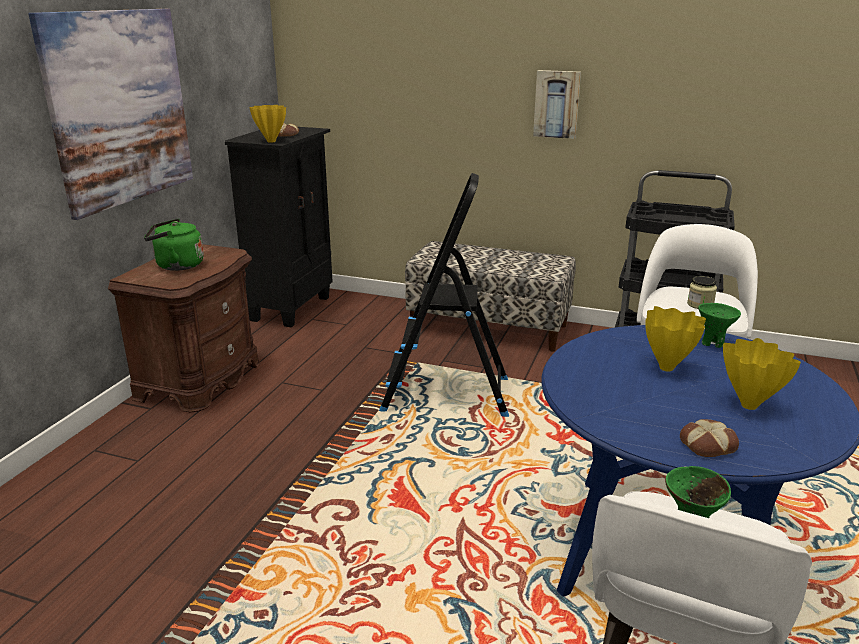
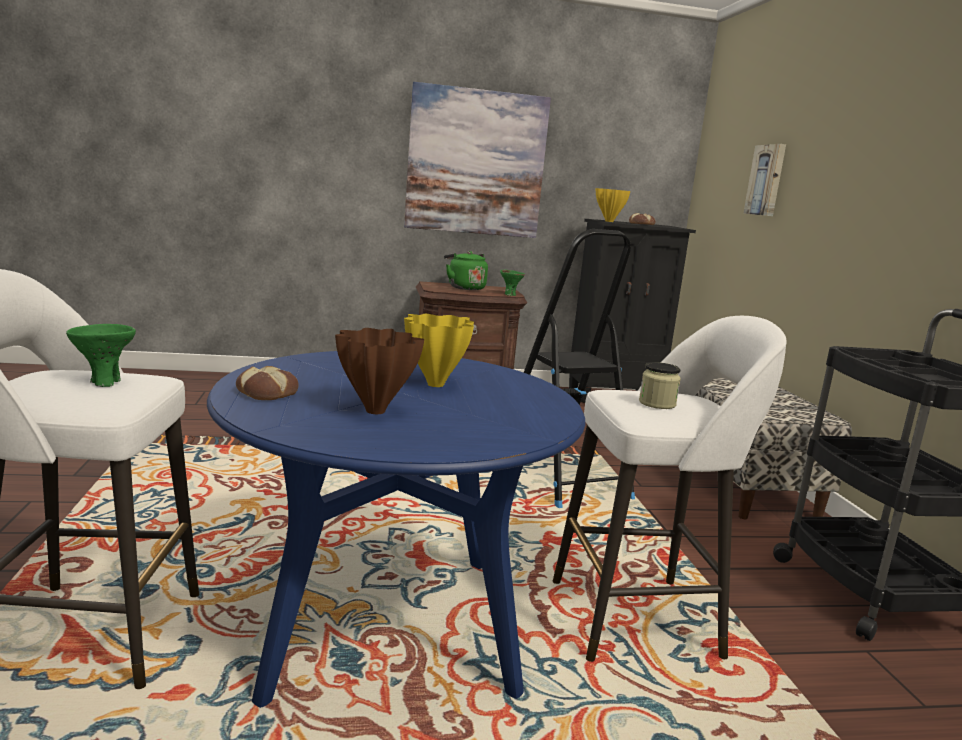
camera: 60 degrees right, 10 degrees down
(557, 104) = (878, 209): picture -> picture (766, 180)
(712, 343) = (535, 404): green bowl -> green bowl (510, 294)
(747, 405) = (376, 410): yellow vase -> brown vase

